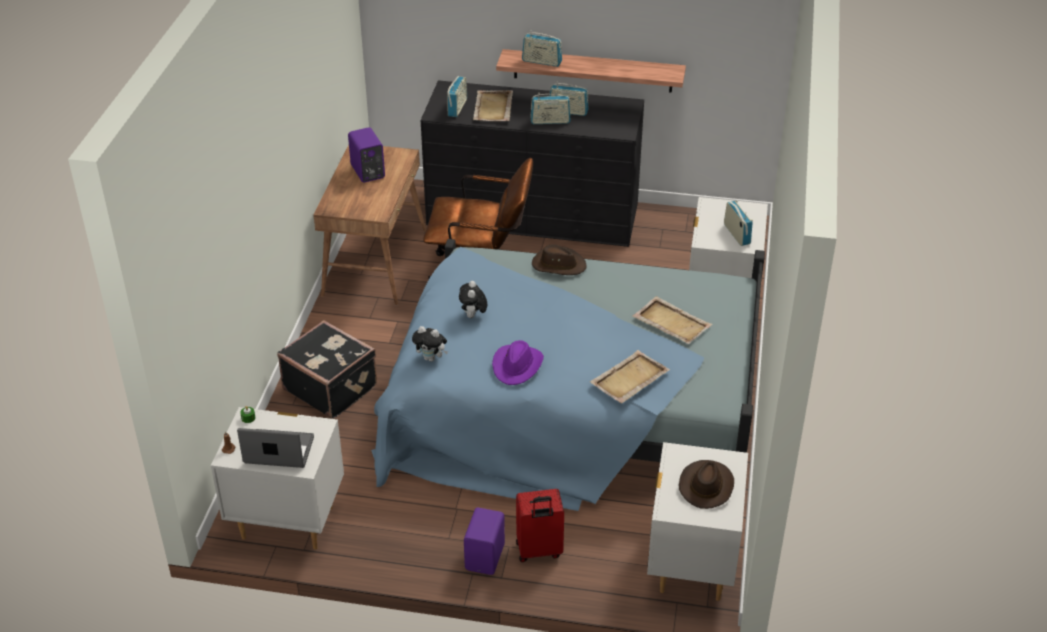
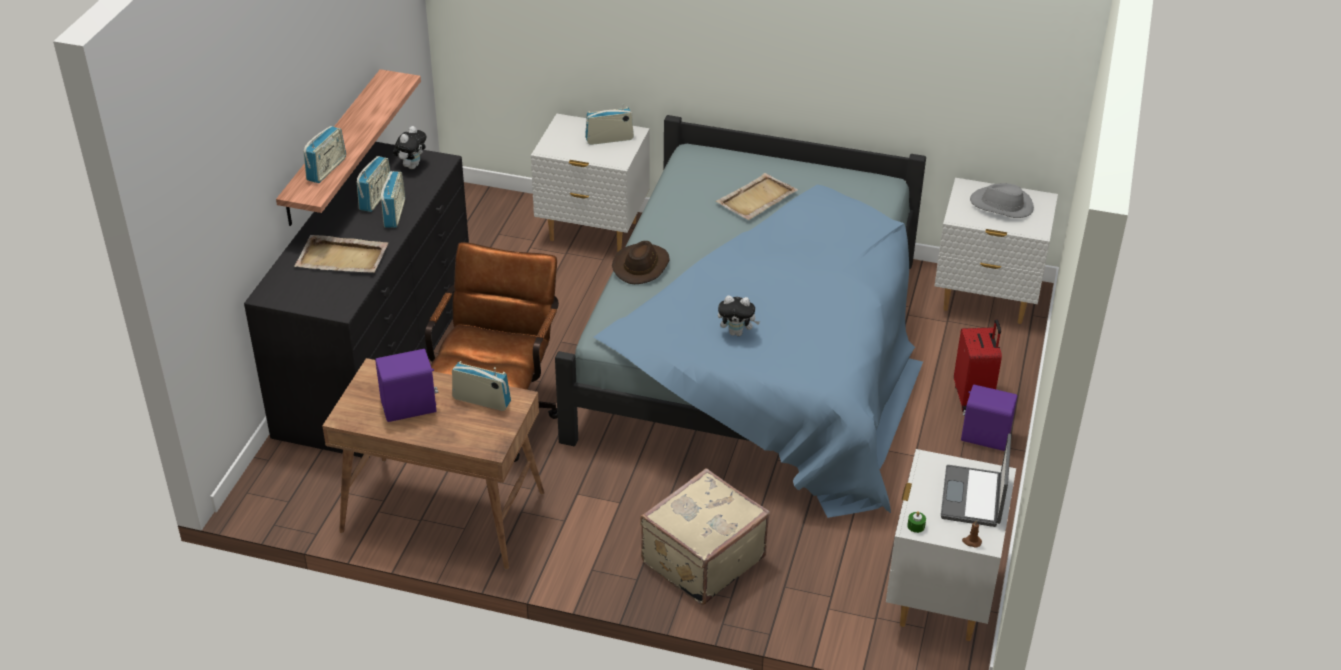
camera: 85 degrees left, 0 degrees up
(331, 387) = (701, 559): black suitcase -> beige suitcase
(431, 358) = (812, 369): plush toy -> plush toy (412, 165)
(457, 107) = (329, 288): radio -> radio (481, 400)
(517, 366) = (829, 304): purple hat -> none
(629, 379) = (852, 232): beige tray -> none
(706, 485) = (1001, 205): brown hat -> grey hat

